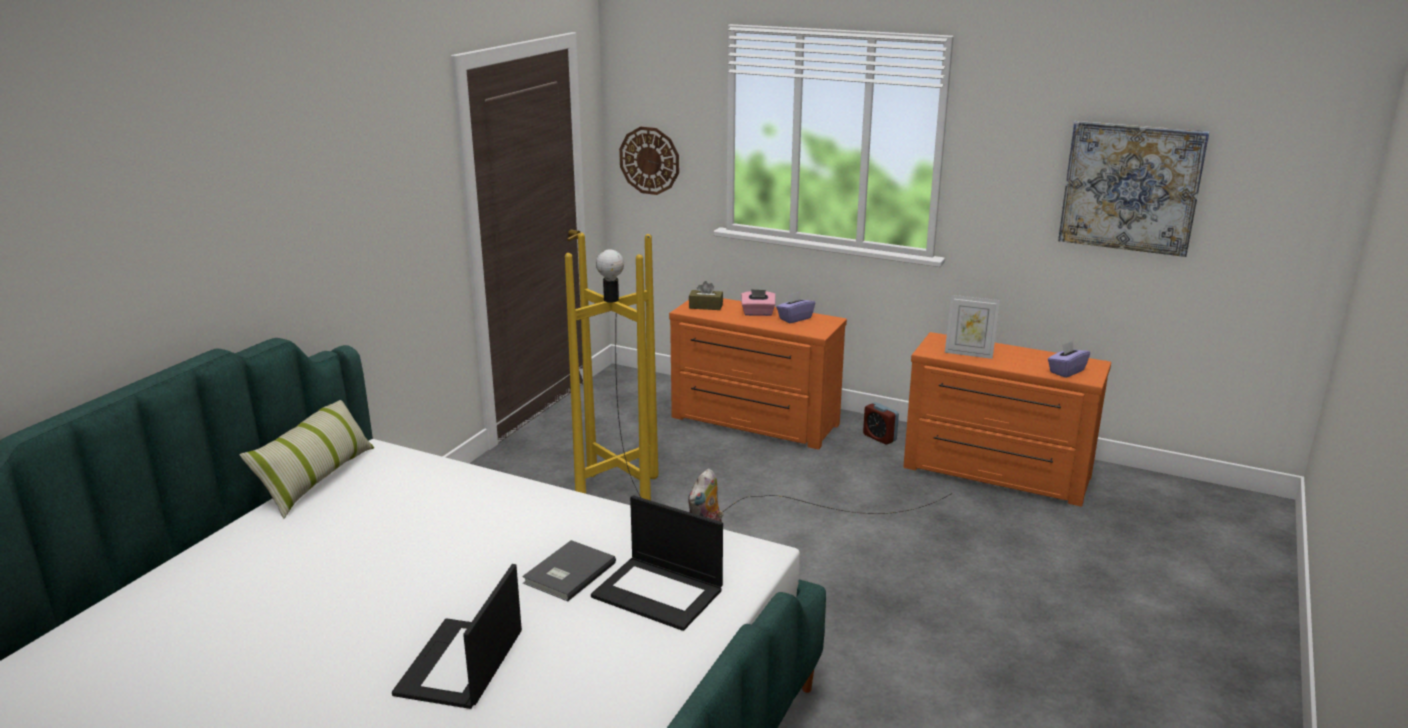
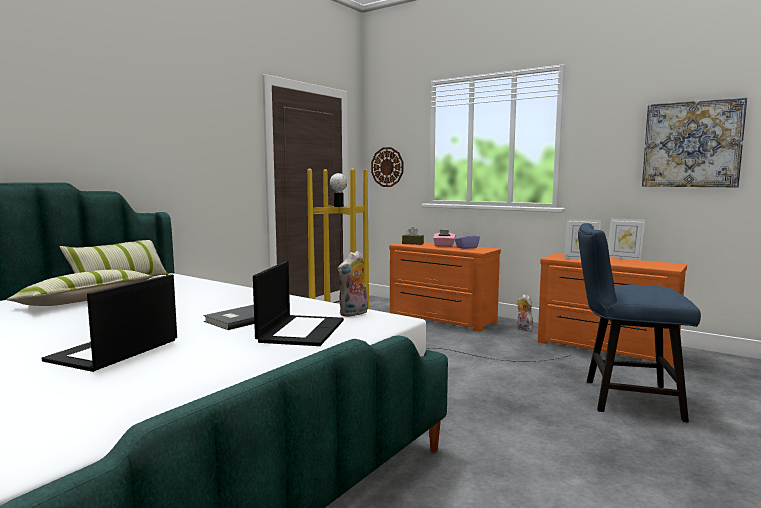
camera: 10 degrees right, 15 degrees down
(313, 542) = (85, 300): none -> pillow
(659, 593) = (301, 330): laptop -> laptop turned 120 degrees counterclockwise
(879, 437) = (523, 329): alarm clock -> plush toy
(1021, 574) = (623, 398): none -> blue chair
(1028, 347) = (624, 258): none -> picture frame
(1066, 371) = (652, 265): purple tissue box -> none

